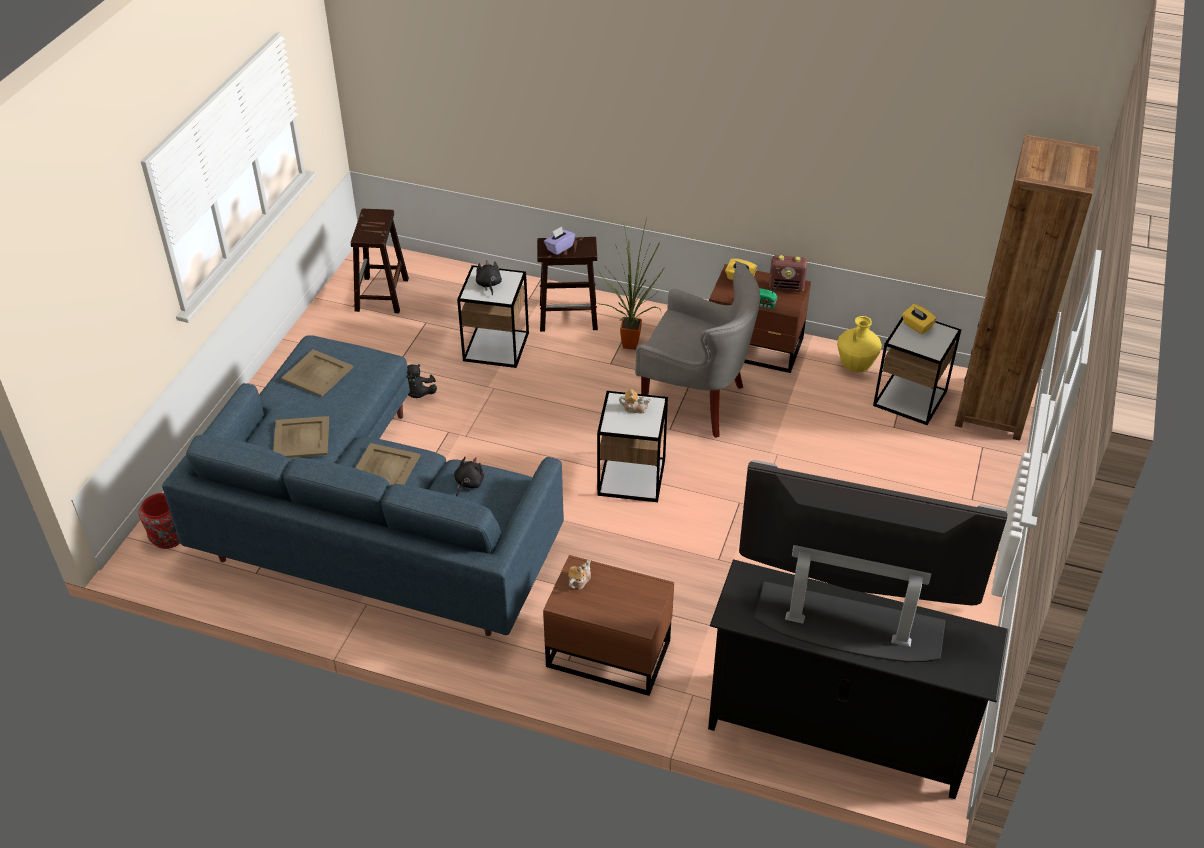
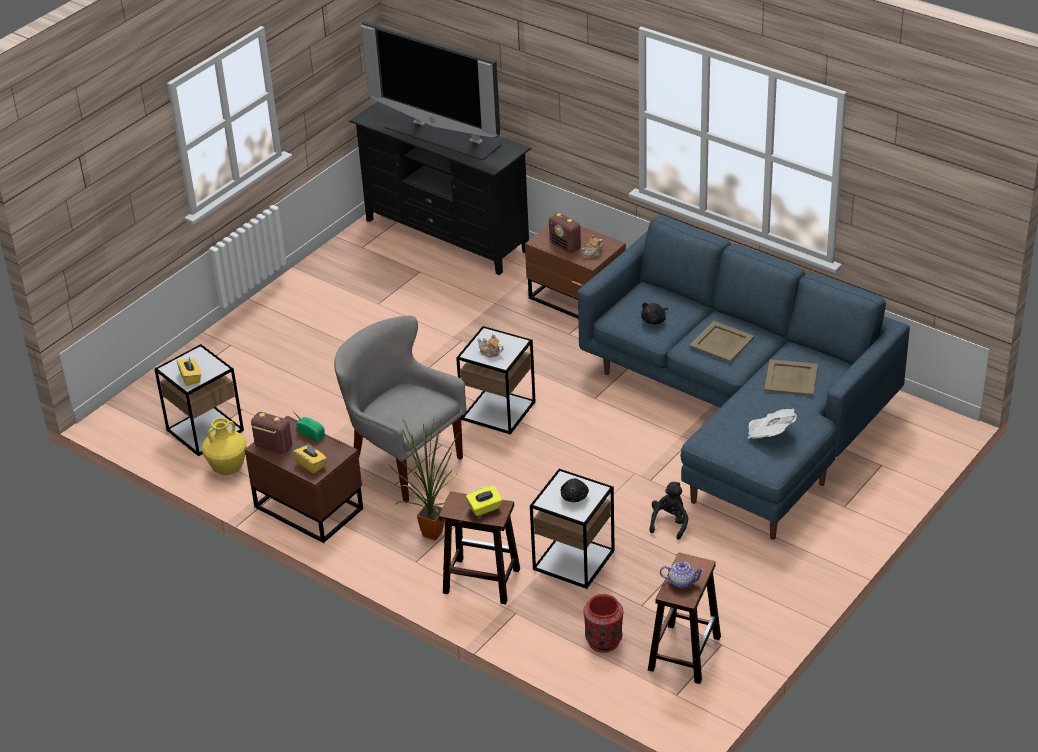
camera: 160 degrees left, 5 degrees down
(168, 538) = (920, 434): red vase -> red vase (603, 640)
(318, 373) = (769, 434): beige tray -> newspaper
(375, 223) = (681, 581): none -> teapot
(559, 248) = (484, 508): purple tissue box -> yellow tissue box
(619, 587) = (565, 246): none -> radio
(992, 408) = (142, 408): brown bookcase -> none

